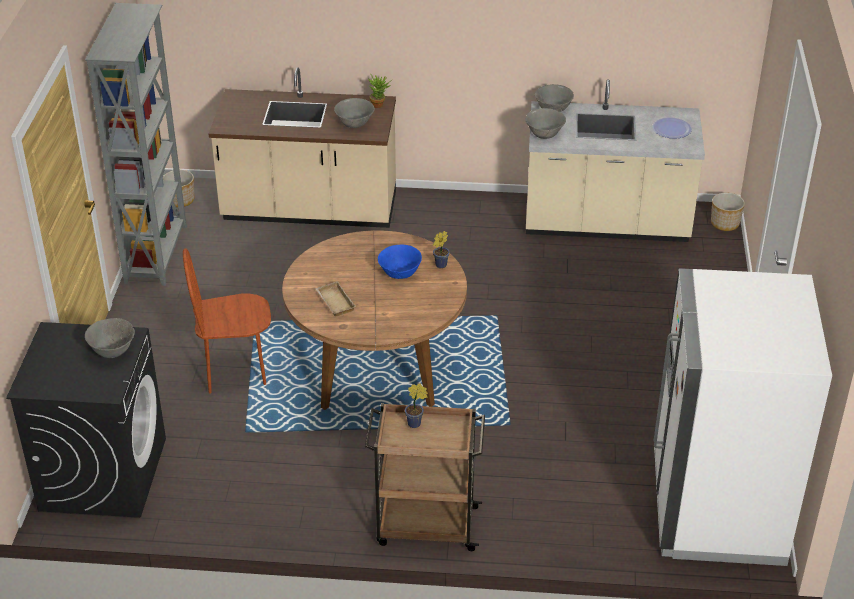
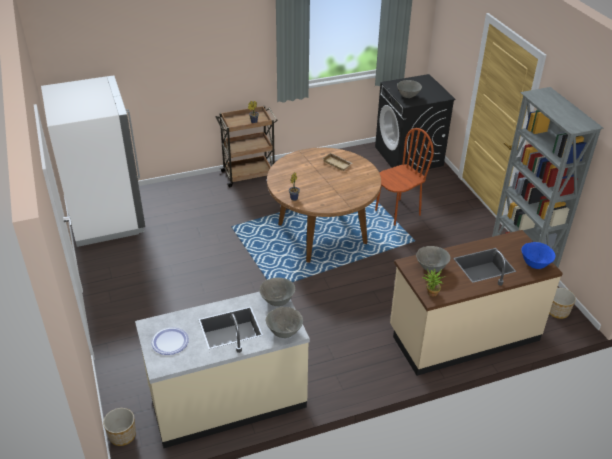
camera: 155 degrees right, 0 degrees up
(400, 274) = (314, 187): blue bowl -> blue bowl (535, 264)

